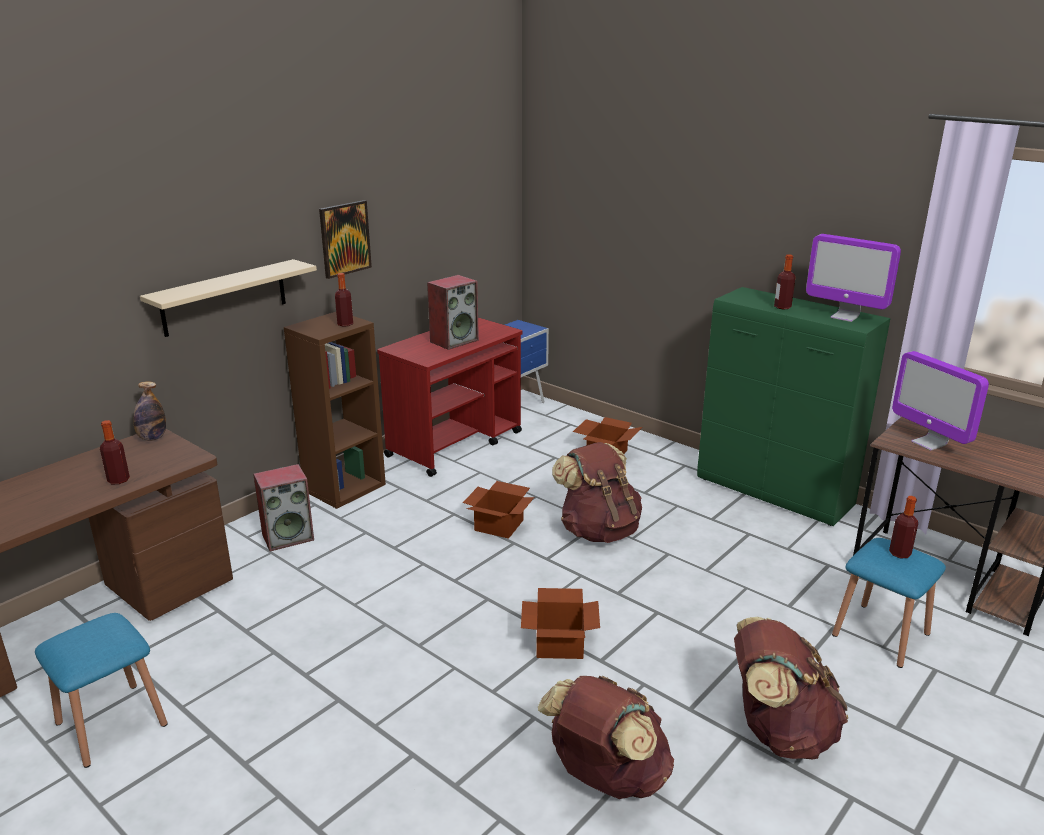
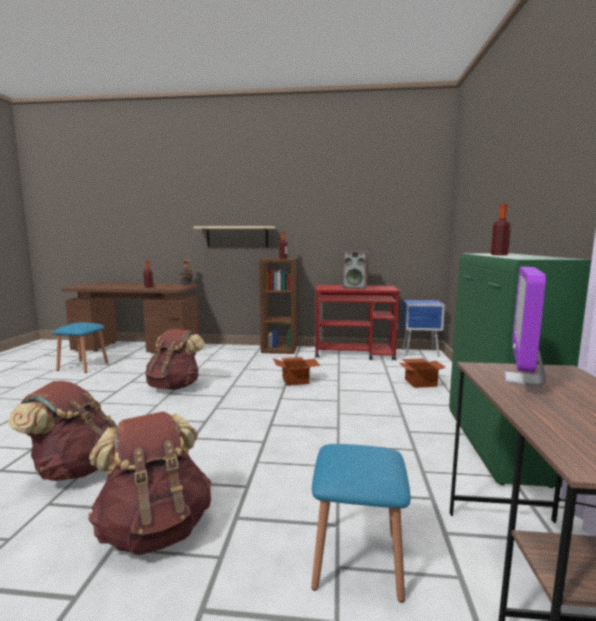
camera: 55 degrees right, 15 degrees down
(288, 537) = (228, 353): speaker -> none
(344, 238) = (306, 222): picture -> none
(560, 642) = (201, 422): cardboard box -> none
(598, 530) = (330, 402): brown backpack -> brown backpack (174, 386)
(845, 317) = (537, 257): monitor -> none
(899, 553) = (367, 459): bottle -> none

